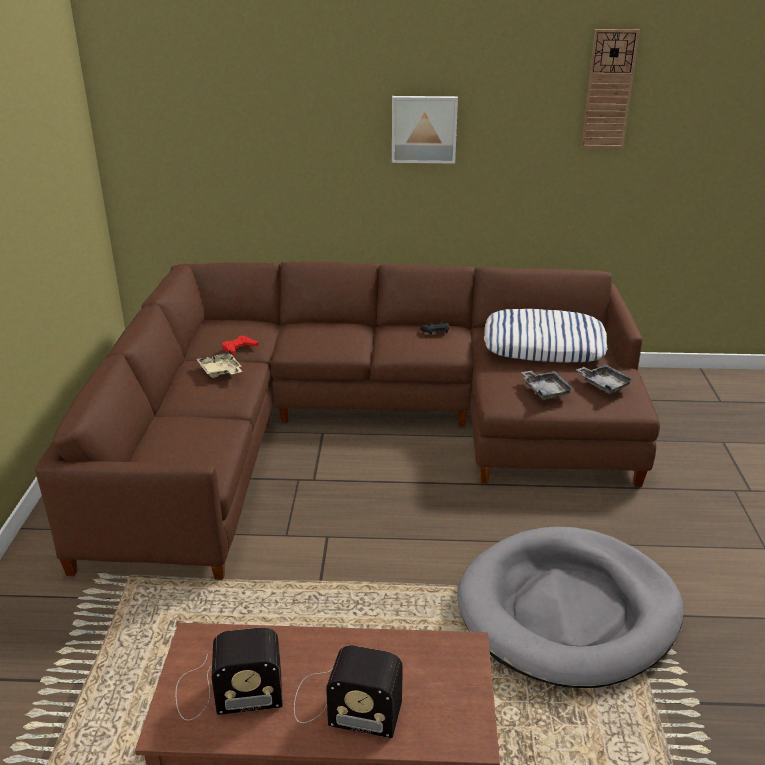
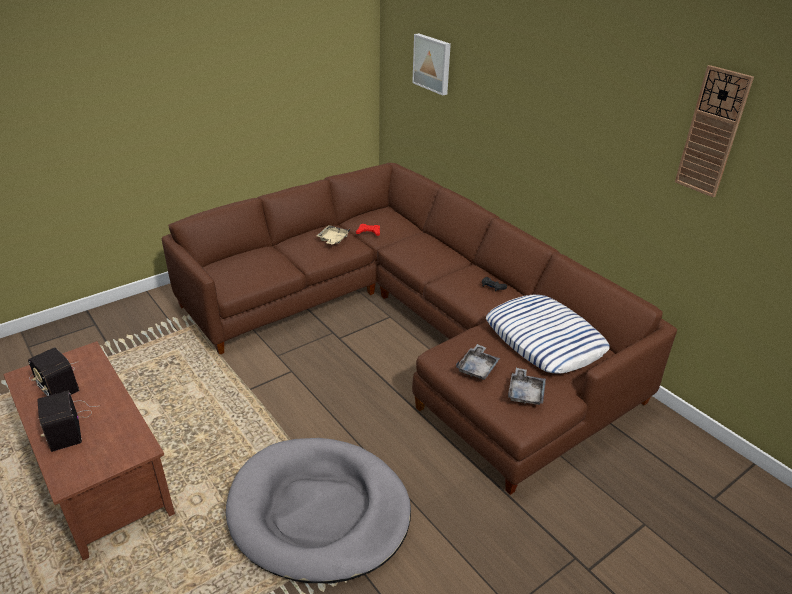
camera: 50 degrees right, 5 degrees up
(424, 129) = (555, 118): picture -> picture (433, 63)

